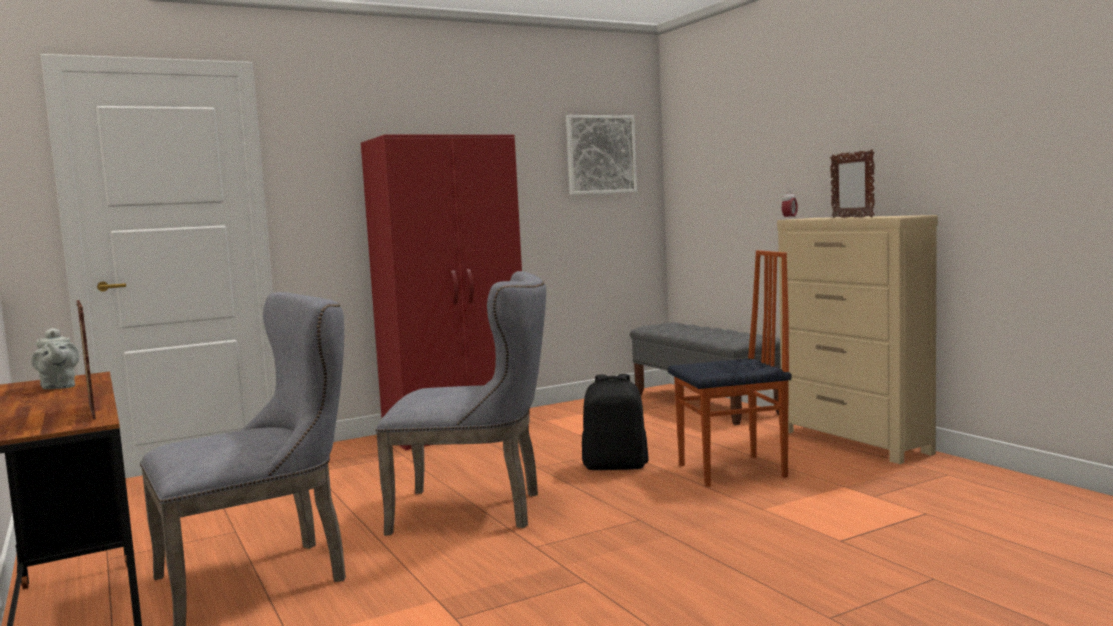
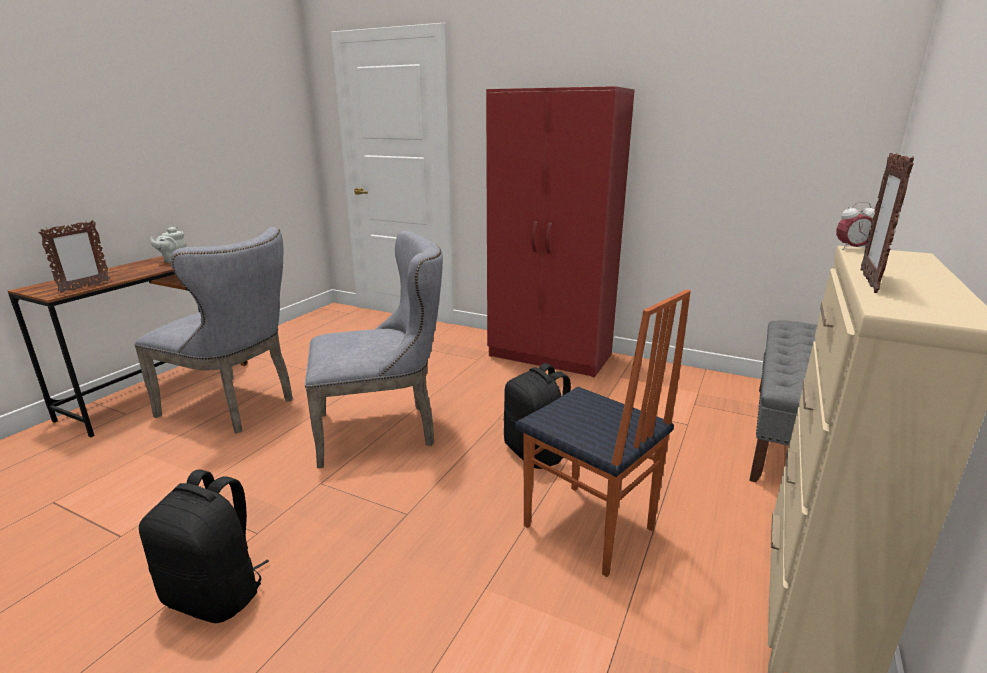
camera: 55 degrees right, 15 degrees up
(477, 510) = (383, 430): grey chair -> grey chair turned 75 degrees counterclockwise
(600, 155) = (795, 104): picture -> none
(662, 603) = (216, 594): none -> black backpack

